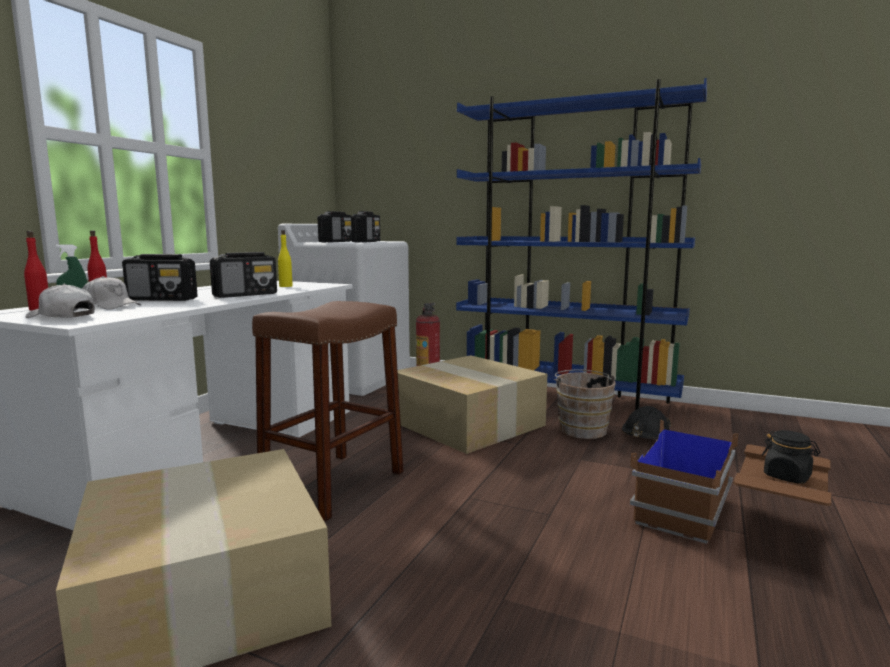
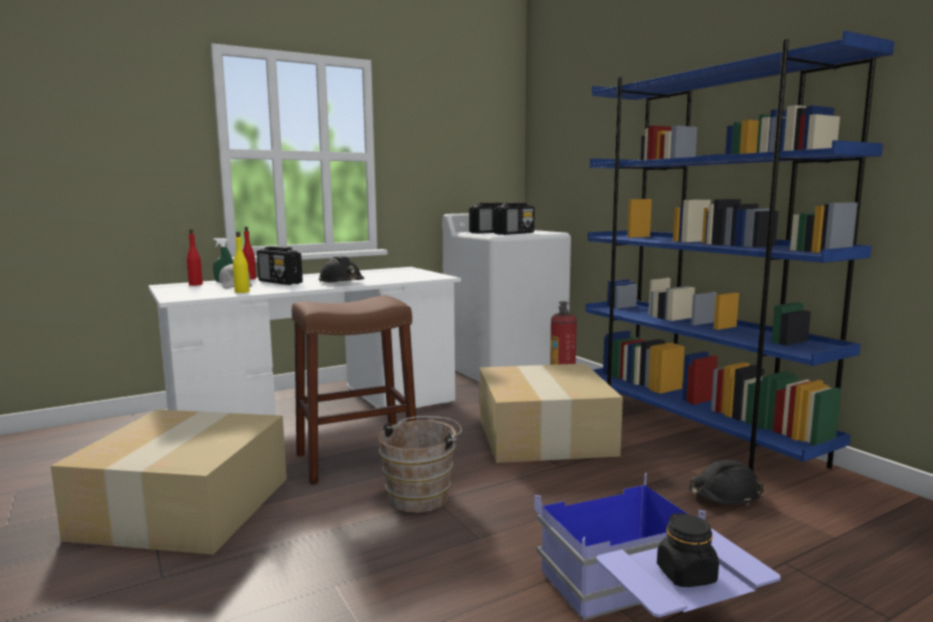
camera: 35 degrees right, 0 degrees up
(62, 317) = (185, 292): white cap -> none
(246, 295) = (342, 283): radio -> black hard hat
(285, 286) = (401, 276): yellow bottle -> yellow bottle (242, 292)
(582, 429) = (655, 470): brown bucket -> brown bucket (422, 495)
(725, 522) = (643, 611): brown storage box -> blue storage box

